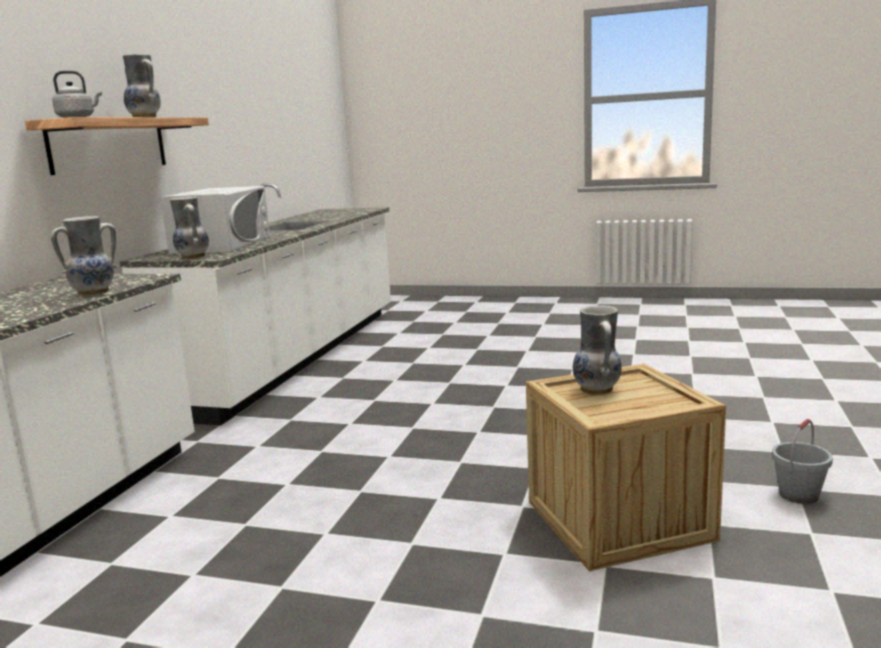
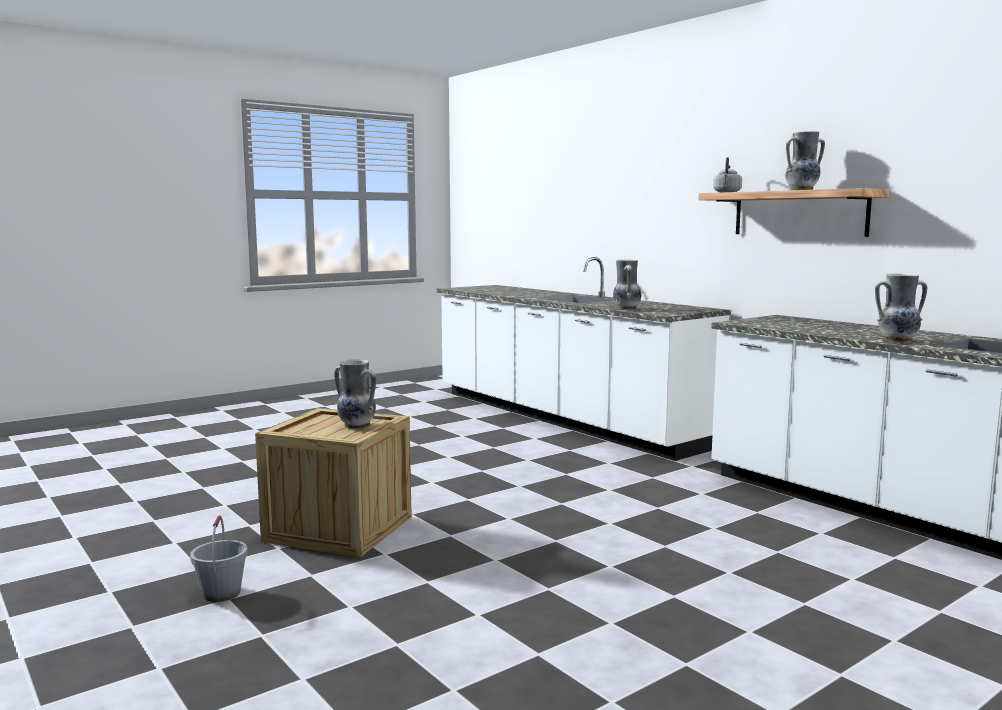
camera: 125 degrees right, 5 degrees down
(192, 257) = (752, 320): vase -> vase (897, 340)
(222, 244) = (832, 327): white microwave -> none

